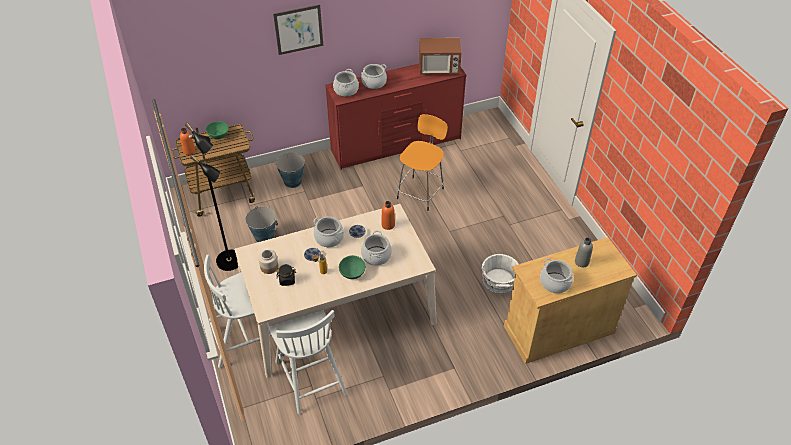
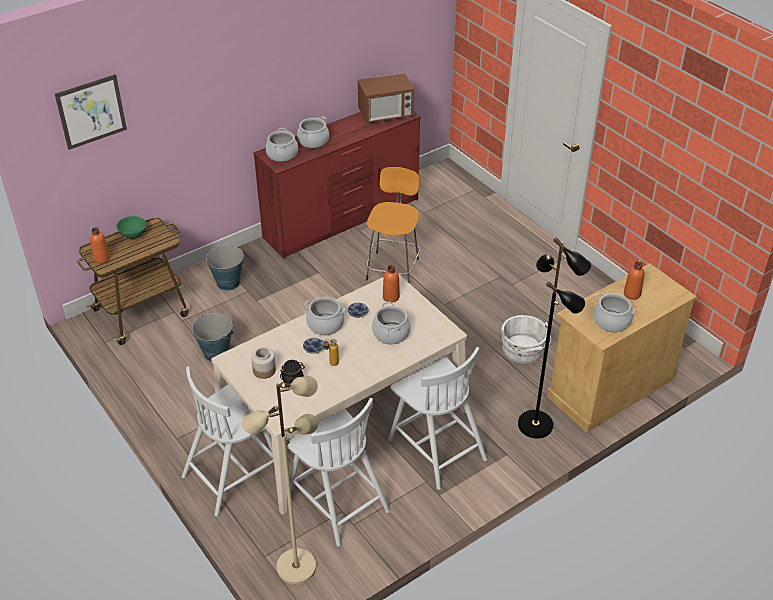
camera: 15 degrees left, 5 degrees down
(230, 260) = (182, 389): black floor lamp -> black floor lamp (536, 424)
(262, 421) = (296, 566): none -> beige floor lamp
(298, 29) = (220, 84): picture -> picture (91, 111)
(352, 273) = (369, 357): green bowl -> none
(400, 350) = (436, 448): none -> white chair
(581, 262) = (632, 294): grey bottle -> orange bottle

